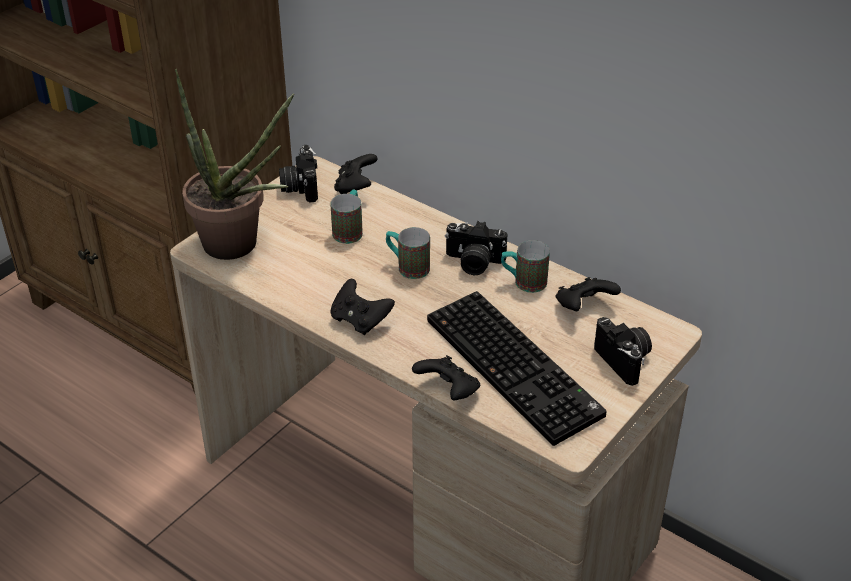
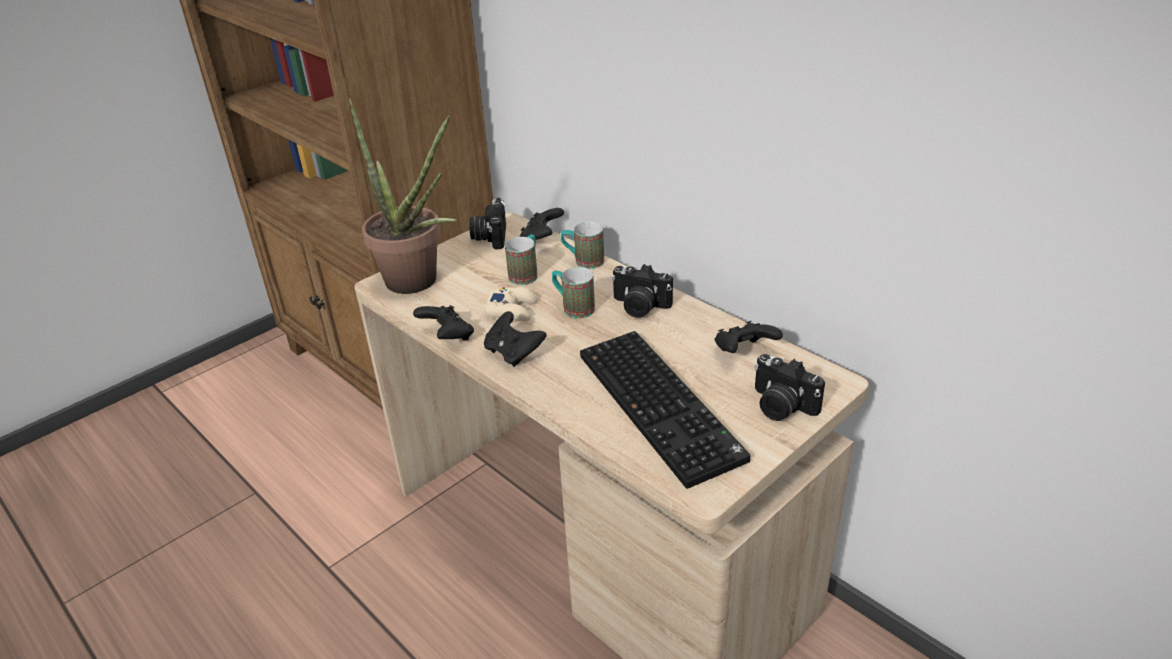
camera: 10 degrees right, 5 degrees down
(346, 272) = (512, 310): none -> beige game controller
(448, 391) = (586, 425): black game controller -> black game controller (447, 337)
(523, 282) = (685, 326): mug -> mug (583, 261)
(625, 360) = (780, 406): camera -> camera turned 150 degrees clockwise

